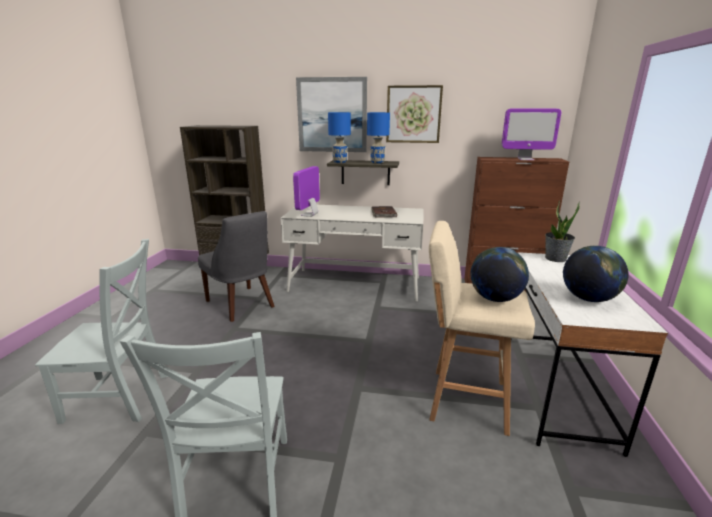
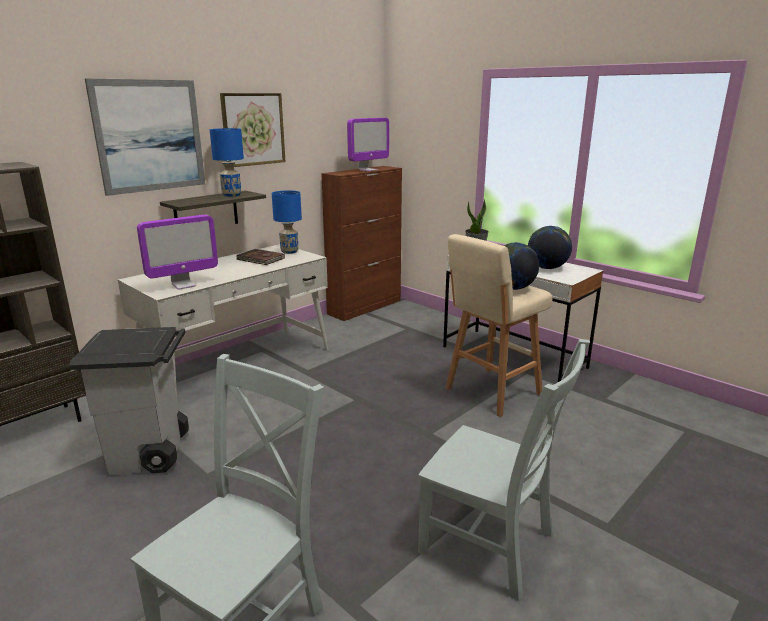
camera: 55 degrees left, 0 degrees up
(241, 305) = (150, 454): grey chair -> grey trash can
(309, 215) = (184, 285): monitor -> monitor turned 90 degrees counterclockwise
(340, 162) = (186, 202): blue table lamp -> blue table lamp (289, 251)

